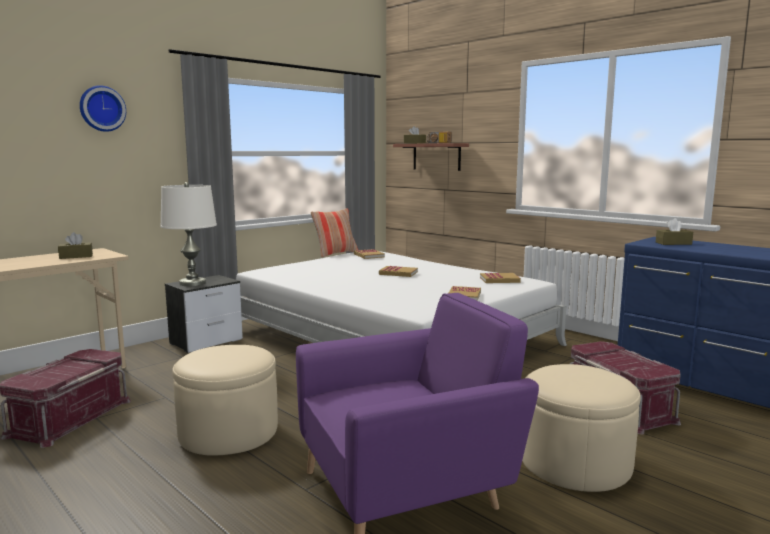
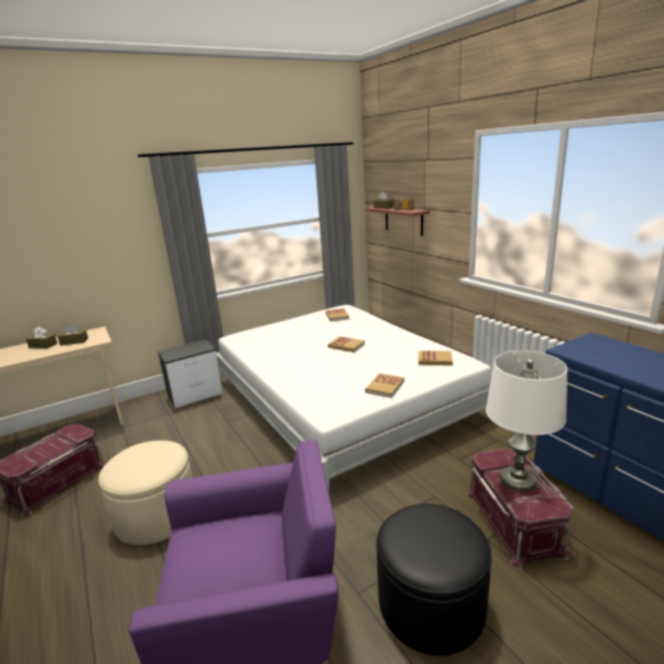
camera: 15 degrees right, 10 degrees up
(101, 108) = (87, 214): wall clock -> none
(192, 283) = (177, 352): white table lamp -> white table lamp (518, 480)
(335, 253) = (312, 311): pillow -> none
(575, 462) = (431, 603): beige ottoman -> black ottoman
(673, 243) = (602, 351): brown tissue box -> brown tissue box (43, 345)

